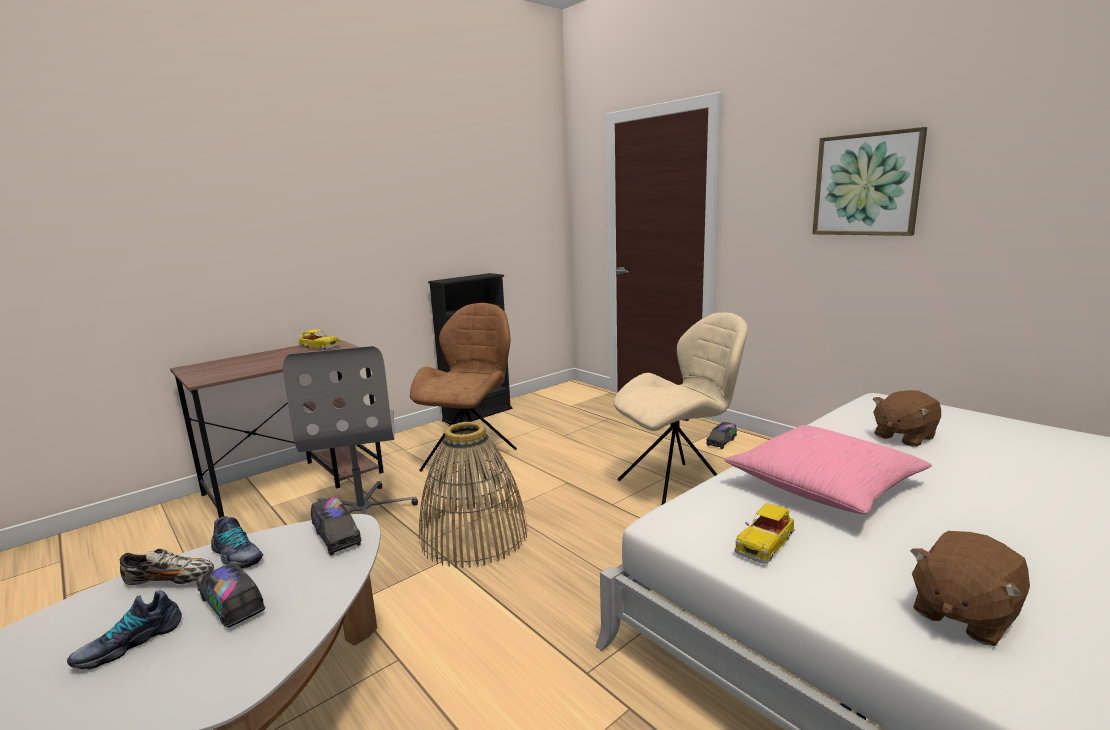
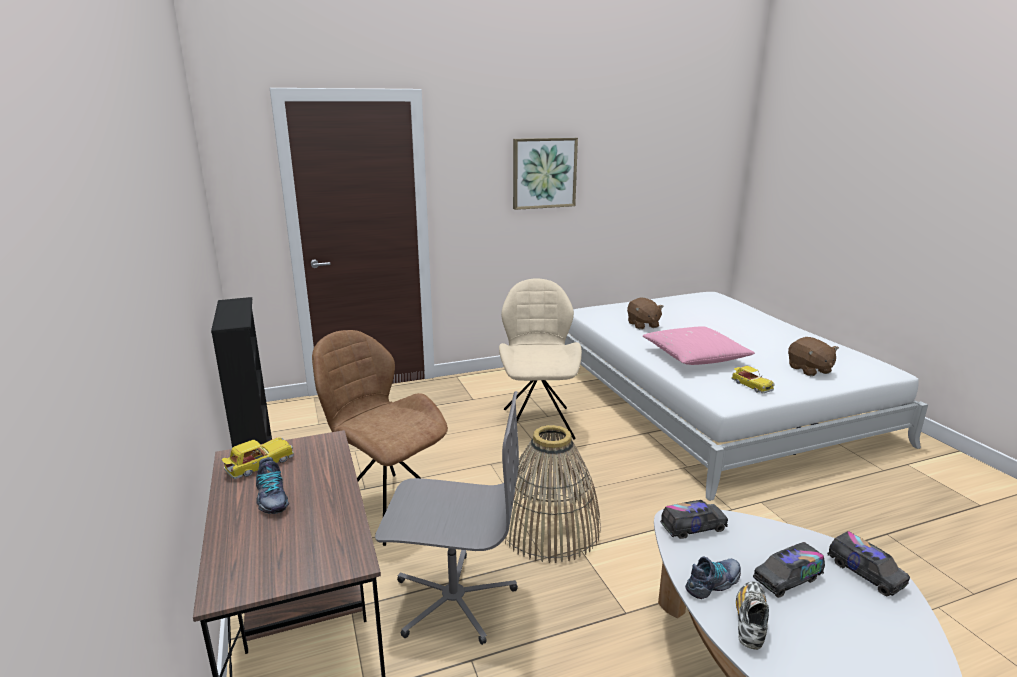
camera: 70 degrees left, 5 degrees up
(129, 643) = (839, 631): shoe -> shoe (271, 498)
(721, 442) = (481, 386): toy truck -> toy truck (865, 573)

